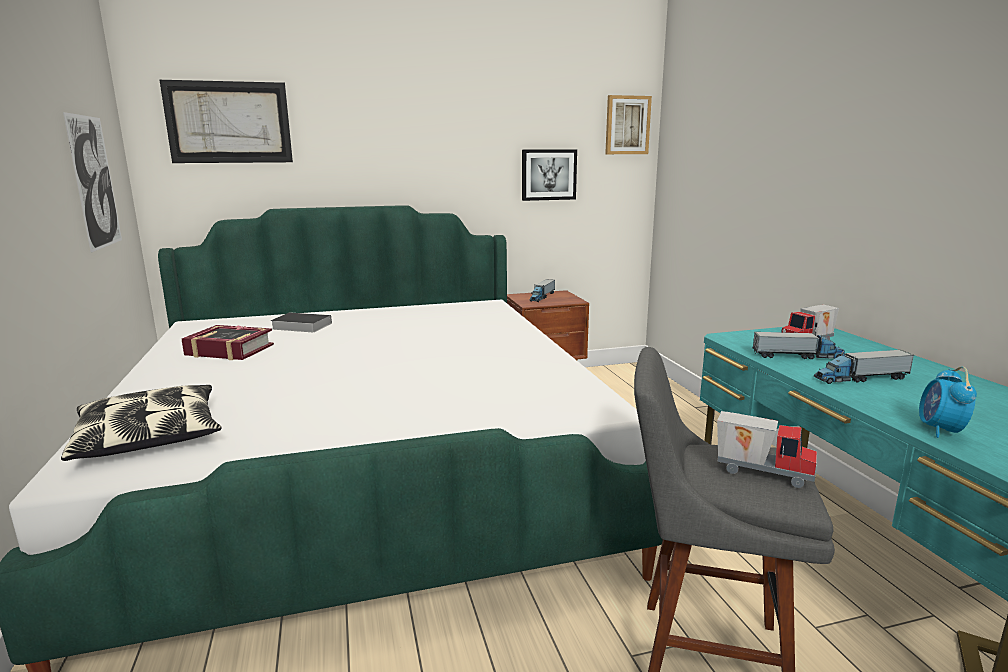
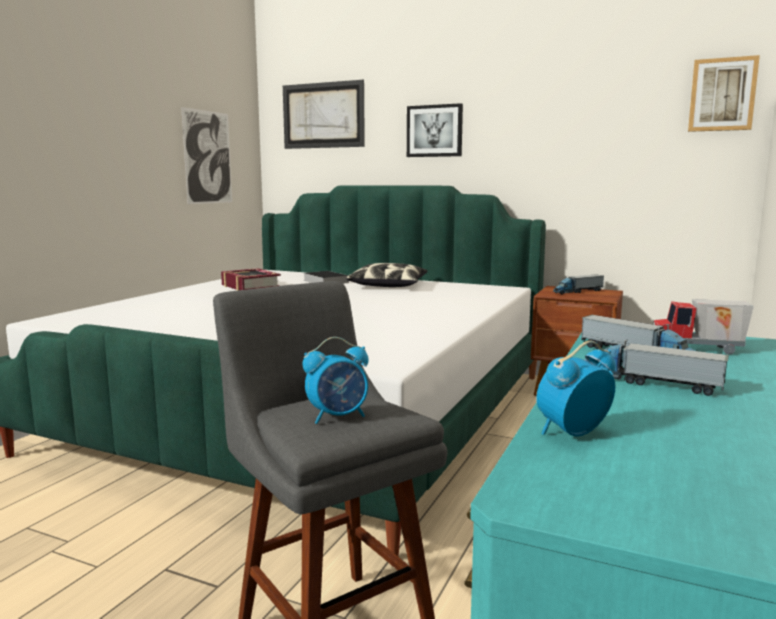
camera: 40 degrees right, 5 degrees down
(150, 436) = (110, 314): pillow -> pillow (388, 285)
(548, 174) = (609, 156): picture -> picture (434, 131)
(762, 472) = (338, 416): toy truck -> alarm clock

